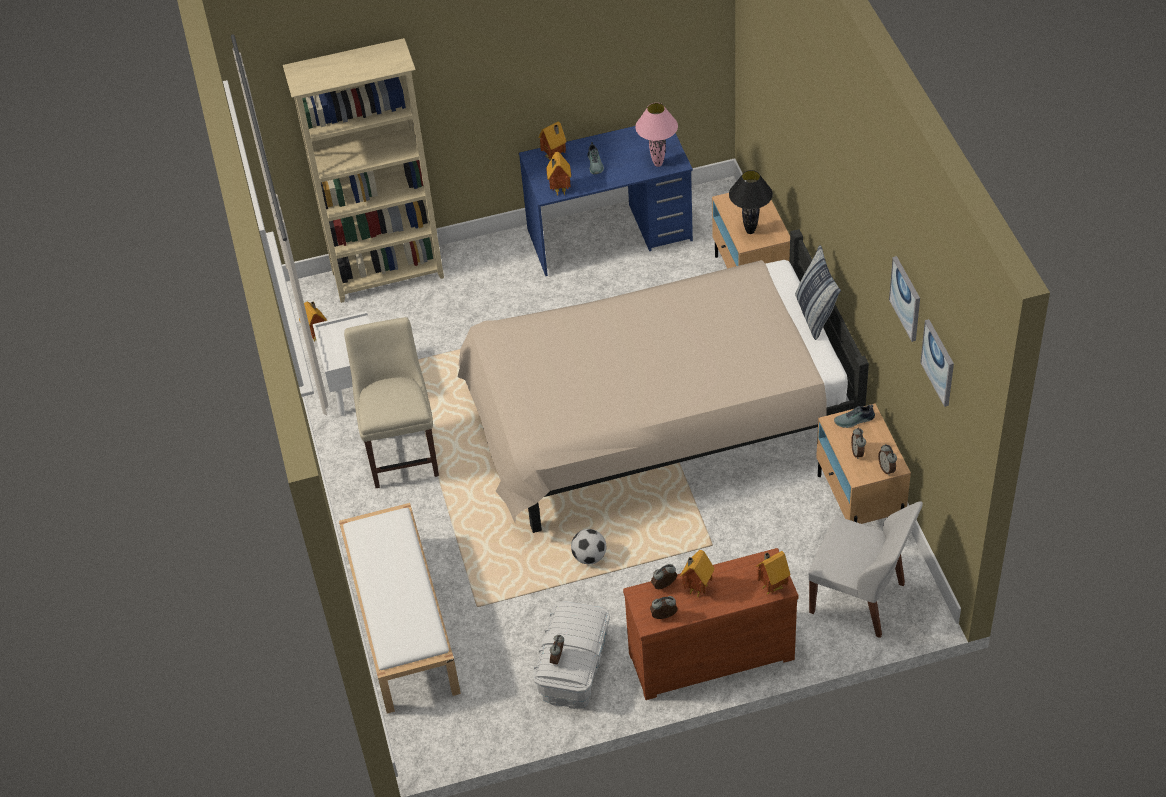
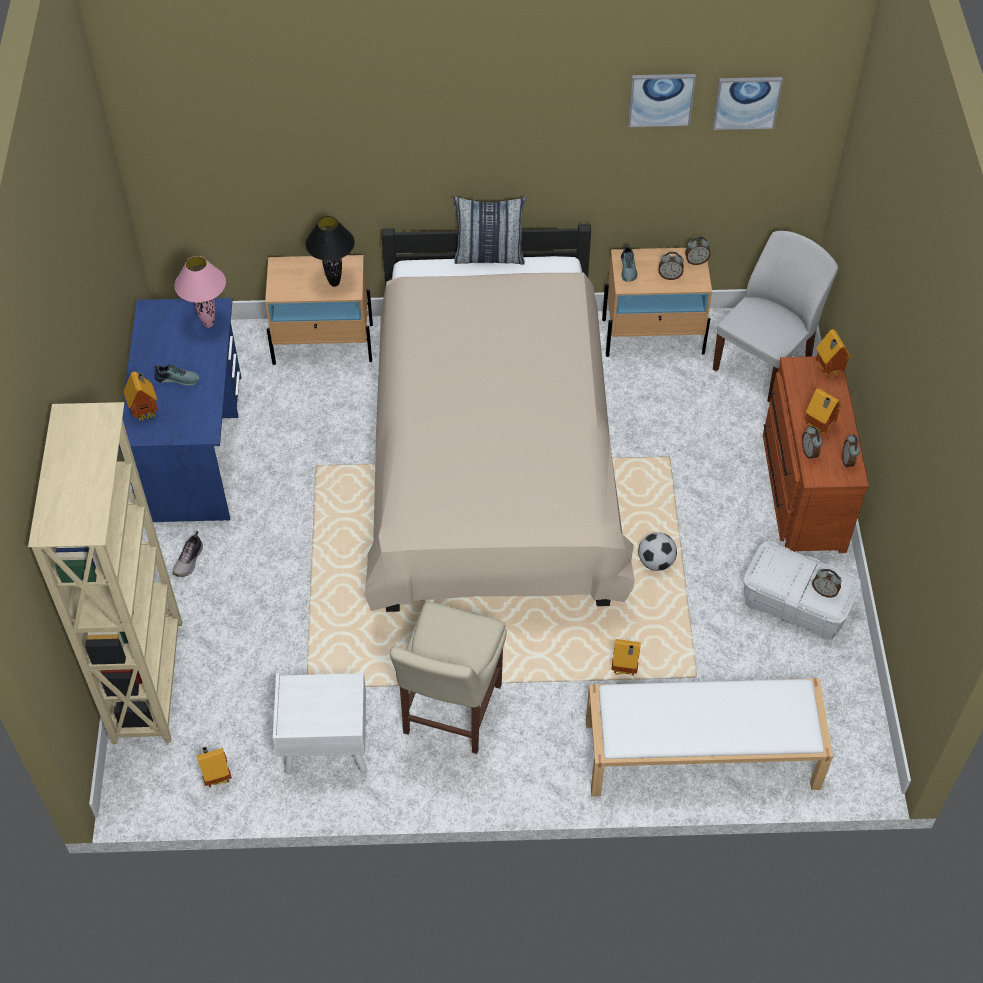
camera: 80 degrees left, 5 degrees up
(402, 453) = (450, 713): beige chair -> beige chair turned 75 degrees counterclockwise
(500, 265) = (189, 560): none -> shoe
(559, 190) = (205, 420): toy house -> toy house (624, 671)

